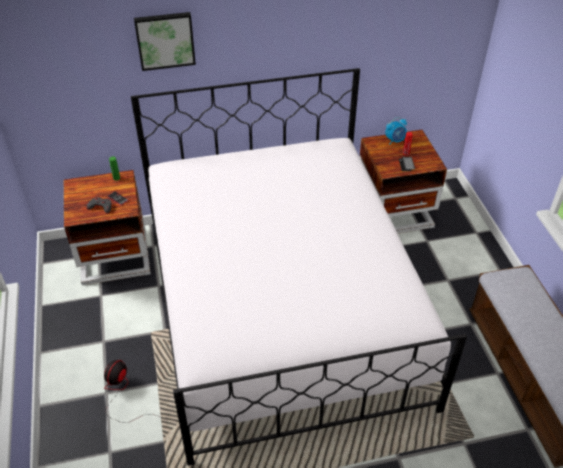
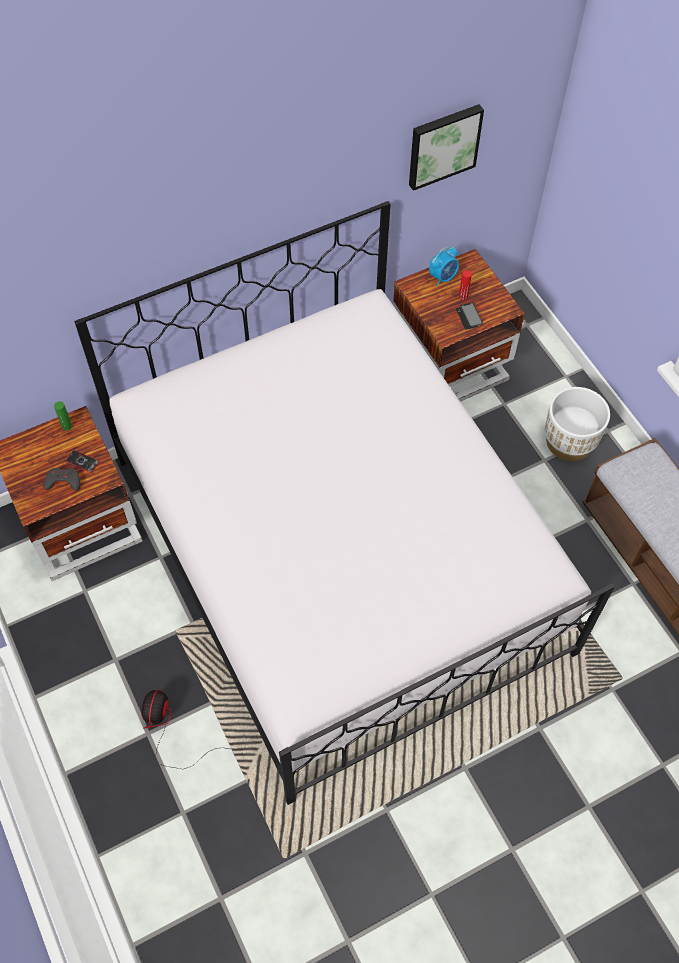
camera: 15 degrees left, 15 degrees up
(165, 40) = (115, 238): picture -> picture (443, 145)
(469, 272) = (569, 442): none -> white planter

